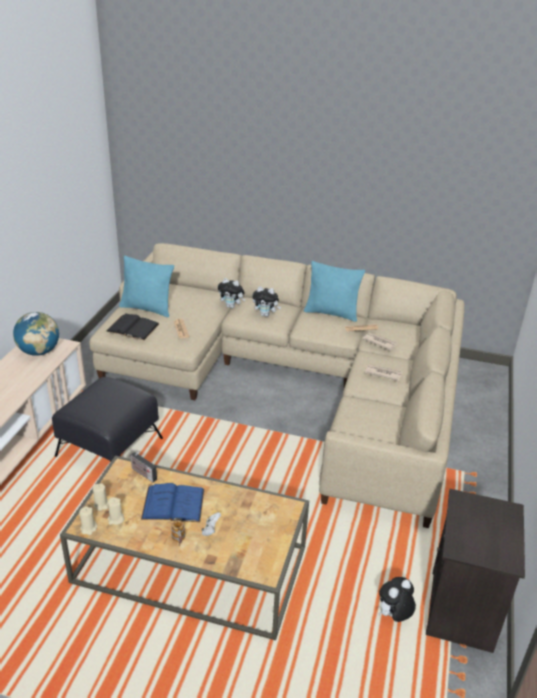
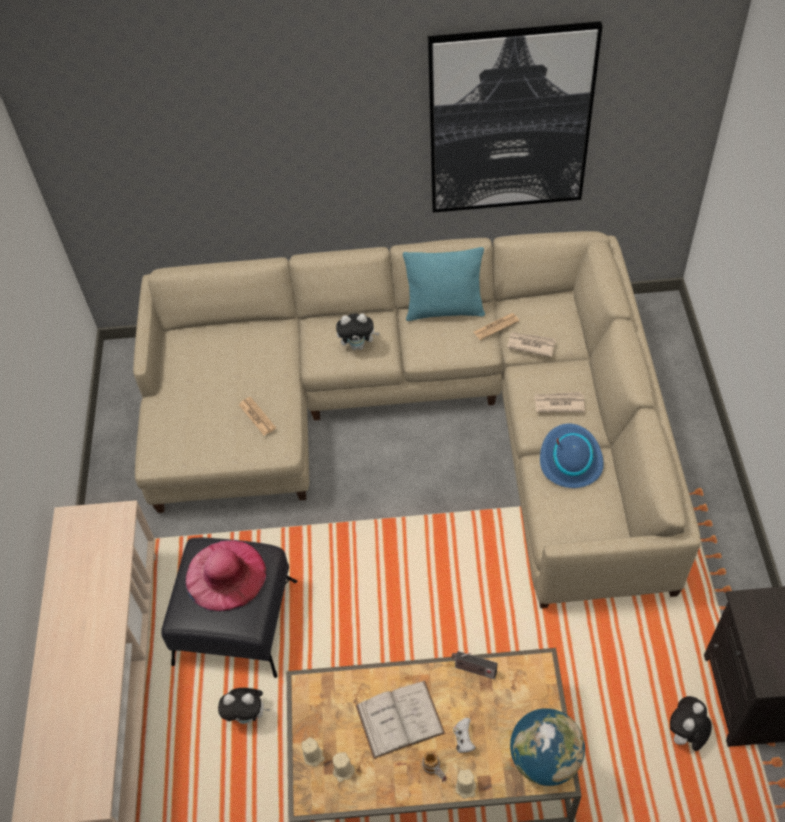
camera: 15 degrees left, 20 degrees up
(39, 351) = (90, 540): globe -> globe (544, 758)
(88, 528) = (318, 798): beige candle -> beige candle (466, 787)
(110, 396) = (225, 575): none -> pink hat
(132, 327) = (188, 438): black book -> none
(142, 473) = (337, 686): radio -> radio (473, 670)
(147, 308) = (188, 392): turquoise pillow -> none
(173, 504) = (399, 719): blue book -> white book
(231, 306) = (302, 343): plush toy -> plush toy (247, 715)
(375, 403) = (570, 459): none -> blue hat
(401, 190) = (509, 121): none -> picture

